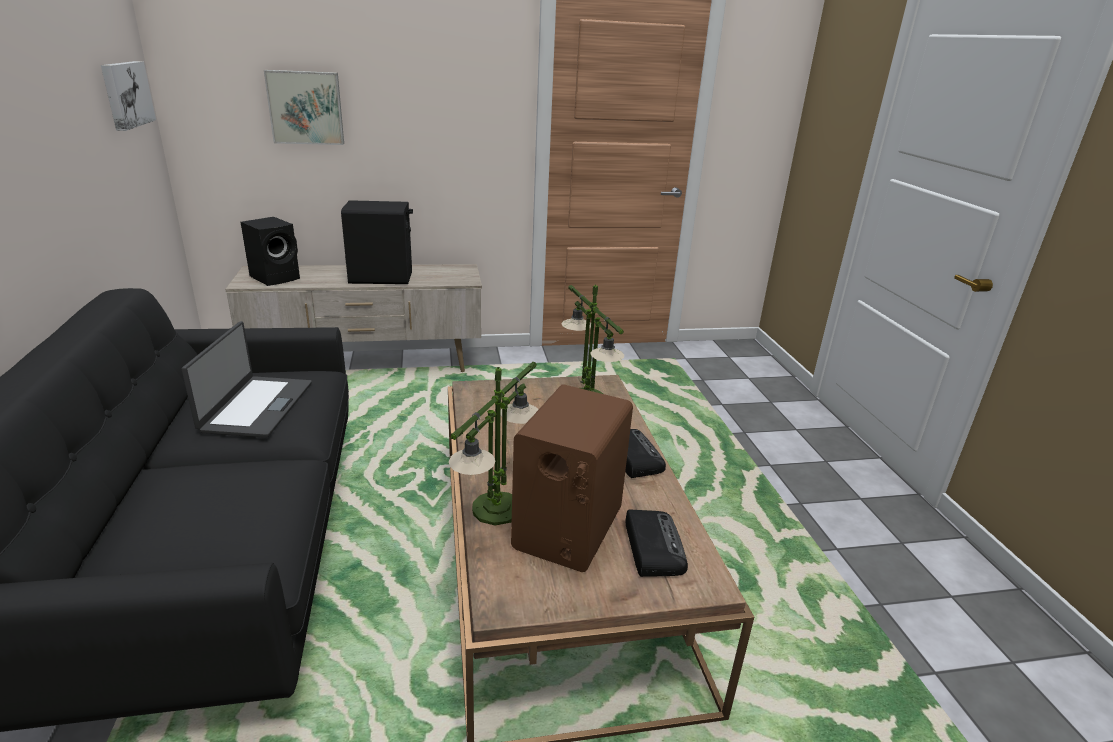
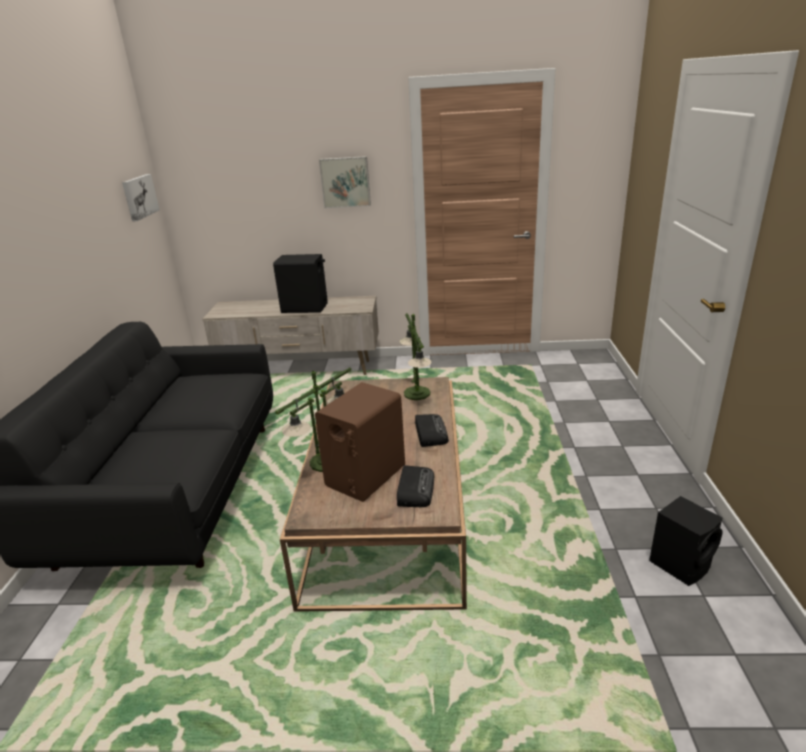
camera: 15 degrees right, 0 degrees up
(256, 406) = (203, 396): laptop -> none
(276, 277) = (236, 309): black speaker -> black speaker (681, 564)
(306, 107) = (253, 193): picture -> picture (345, 182)

